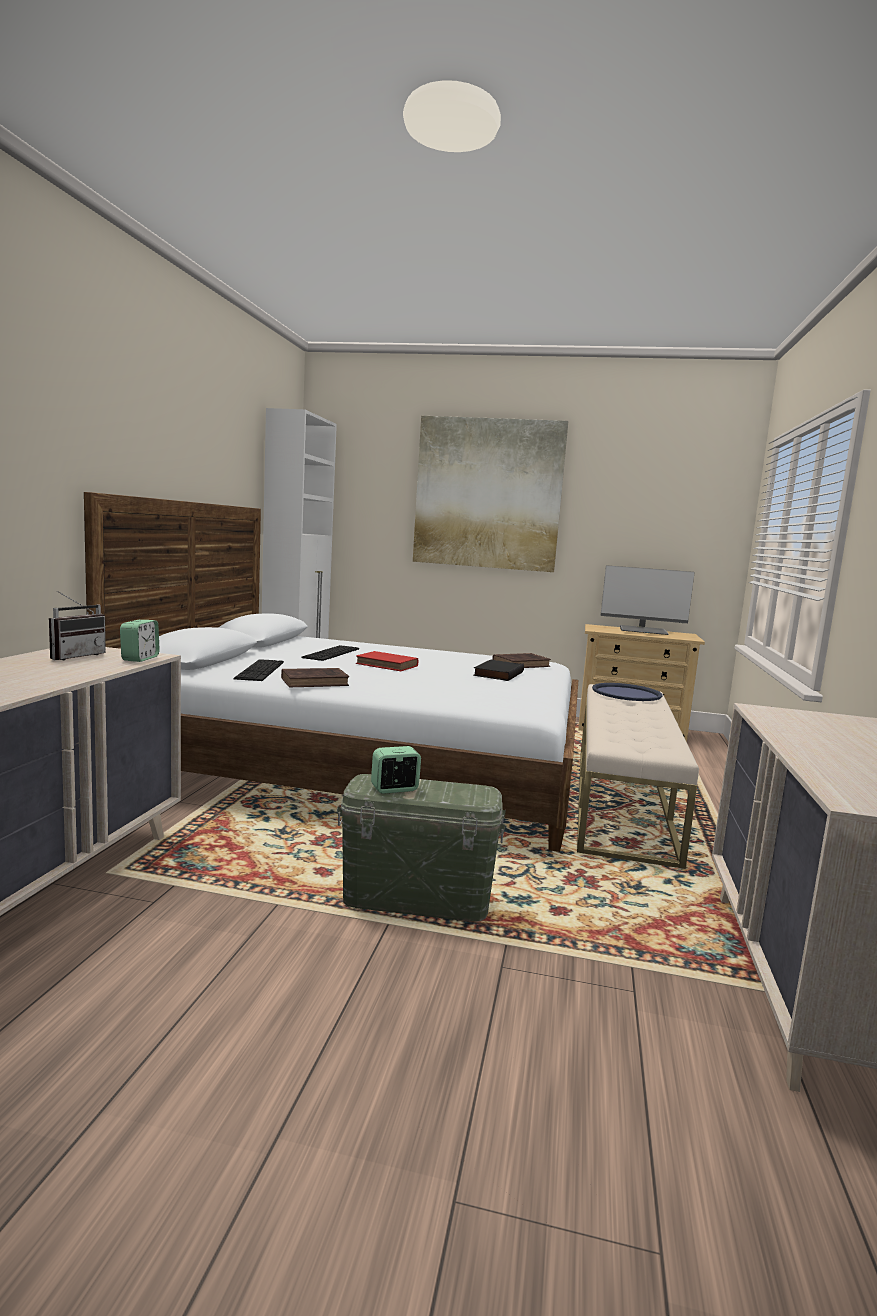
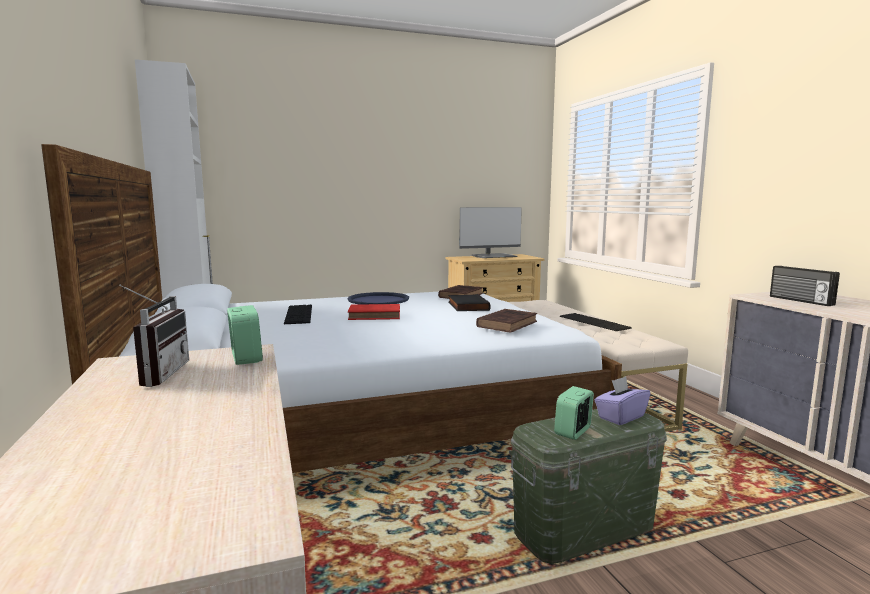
camera: 30 degrees left, 0 degrees up
(260, 670) = (278, 345): keyboard -> keyboard (593, 322)
(316, 682) = (360, 345): brown book -> brown book (508, 324)
(464, 793) = (620, 417): none -> purple tissue box
(488, 494) = (354, 152): picture -> none
(626, 693) = (537, 305): blue tray -> blue tray (378, 300)
(798, 723) = (800, 300): none -> radio

